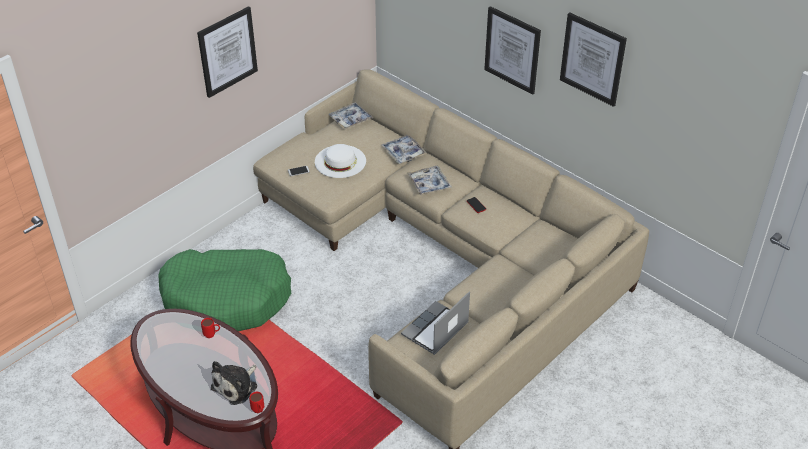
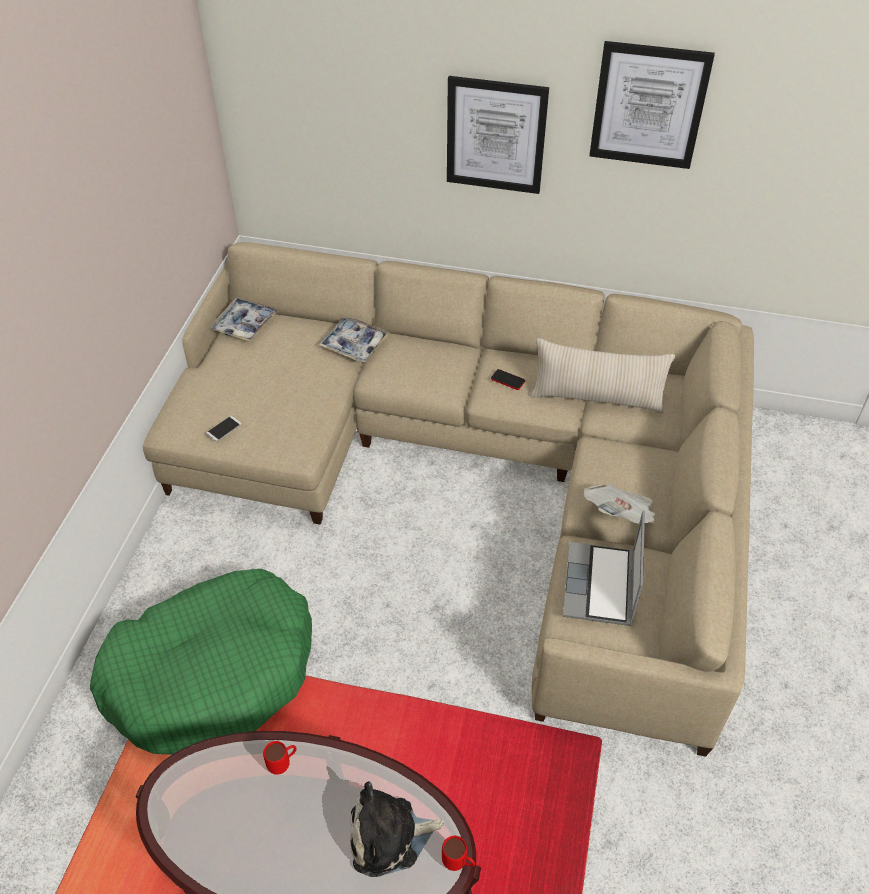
camera: 30 degrees left, 5 degrees up
(227, 51) = (70, 274): picture -> none
(237, 386) = (389, 836): plush toy -> plush toy turned 75 degrees clockwise
(340, 161) = (276, 390): white hat -> none
(429, 184) = (422, 374): tray -> none
(478, 301) = (620, 515): none -> newspaper
(522, 236) = (597, 398): none -> beige pillow

